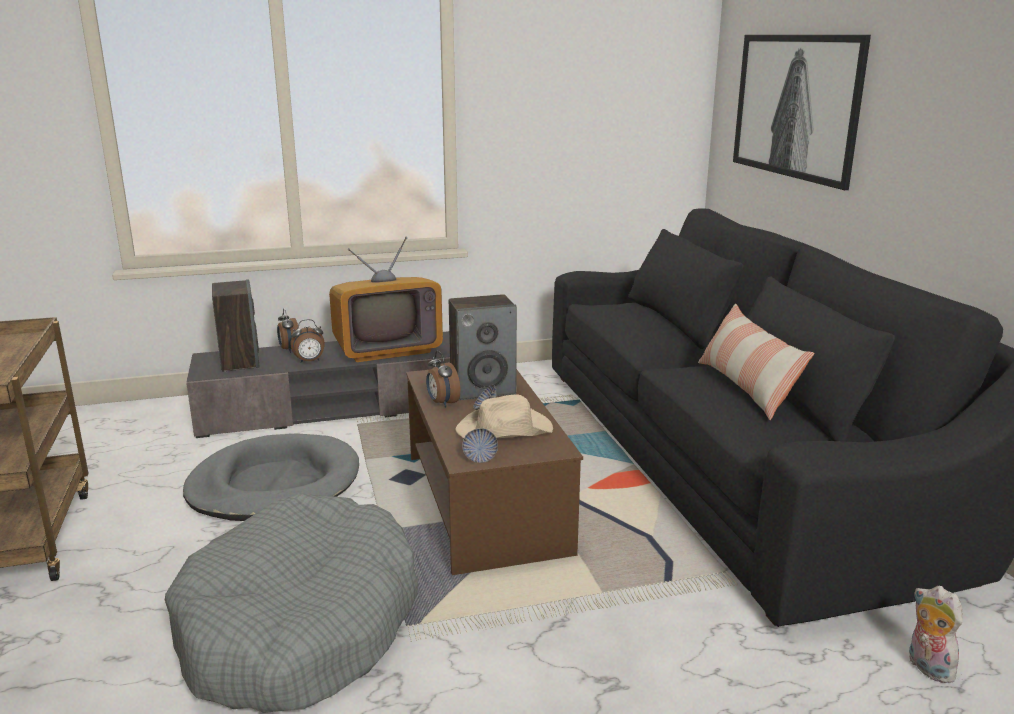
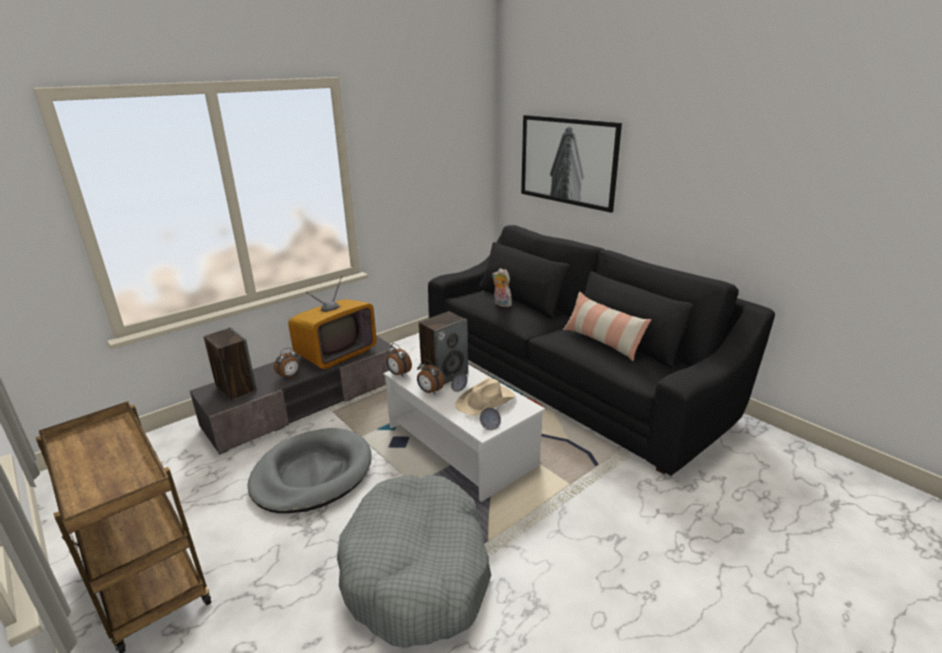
camera: 25 degrees left, 5 degrees up
(289, 350) = (265, 370): alarm clock -> alarm clock (398, 374)
(486, 503) = (461, 446): brown coffee table -> white coffee table
(926, 667) = (740, 474): plush toy -> plush toy (501, 304)

